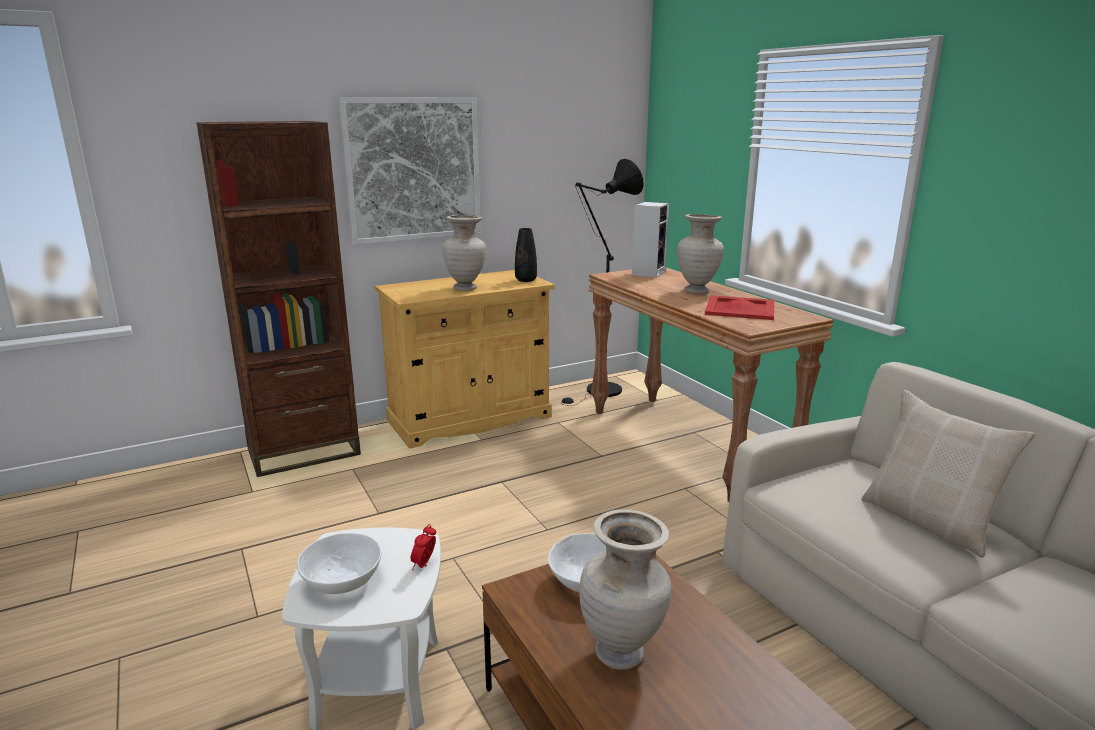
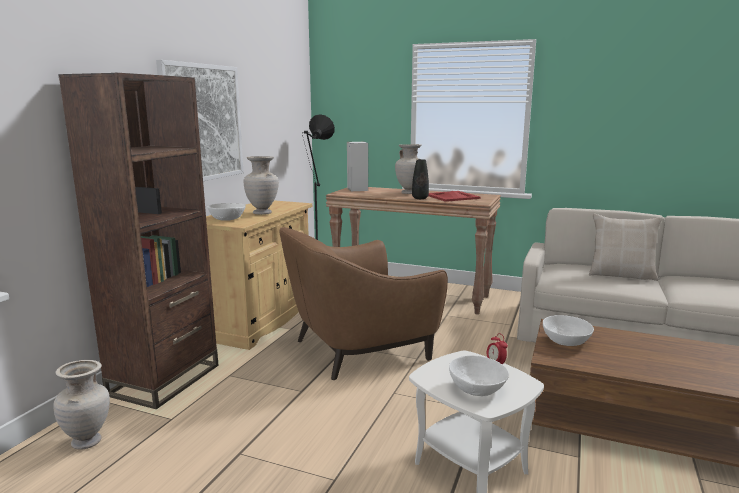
camera: 40 degrees left, 5 degrees down
(415, 289) = (227, 219): none -> white bowl
(506, 491) = (359, 349): none -> brown armchair
(526, 280) = (287, 204): black vase -> black vase (420, 198)
(622, 654) = (635, 359): beige vase -> beige vase (88, 442)

